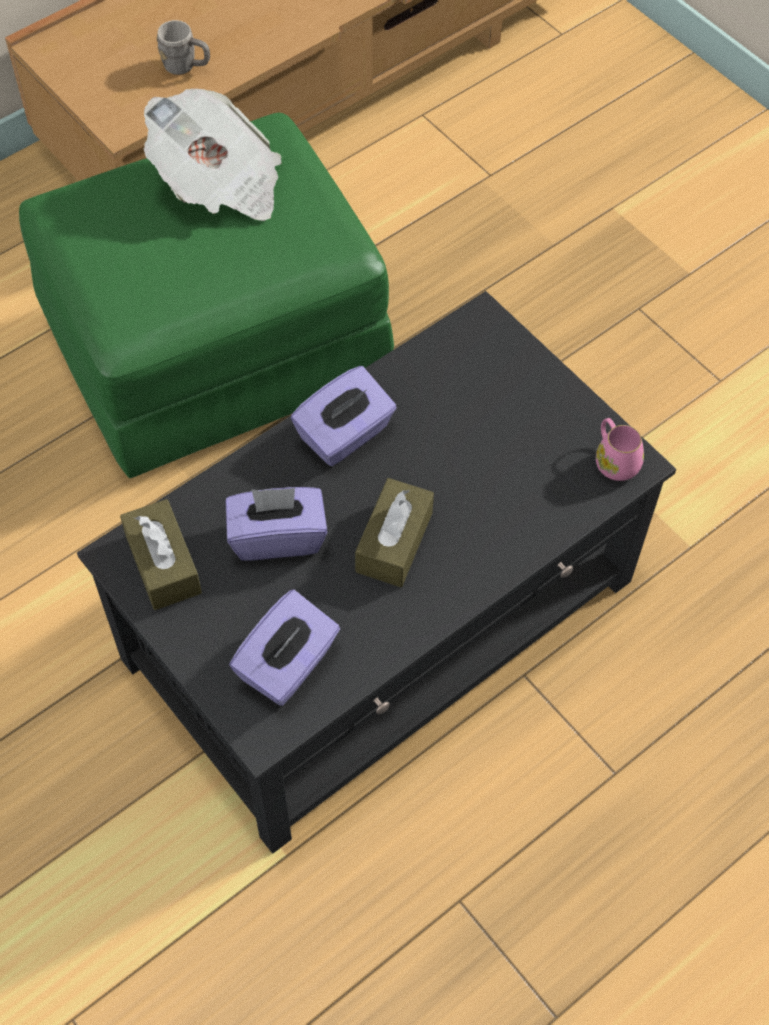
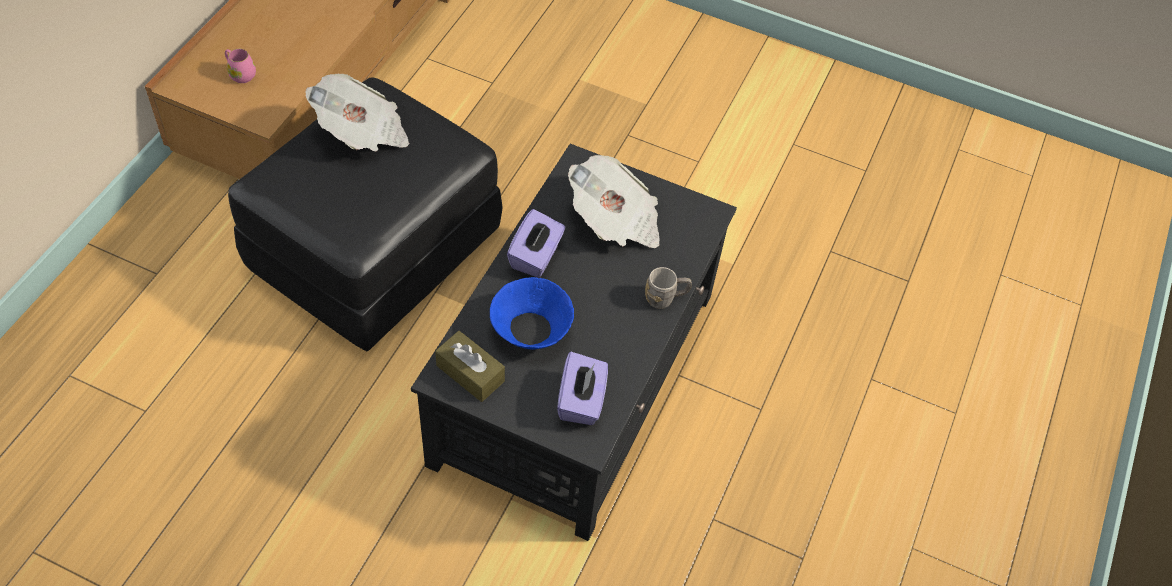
camera: 30 degrees left, 5 degrees down
(186, 67) = (285, 68): grey mug -> grey mug (665, 298)
(217, 347) = (375, 249): green ottoman -> black ottoman
(277, 536) = (531, 330): purple tissue box -> blue bowl
(394, 542) = (602, 307): brown tissue box -> none
(484, 425) = (615, 221): none -> newspaper
(614, 460) = (700, 215): pink mug -> pink mug (240, 74)

